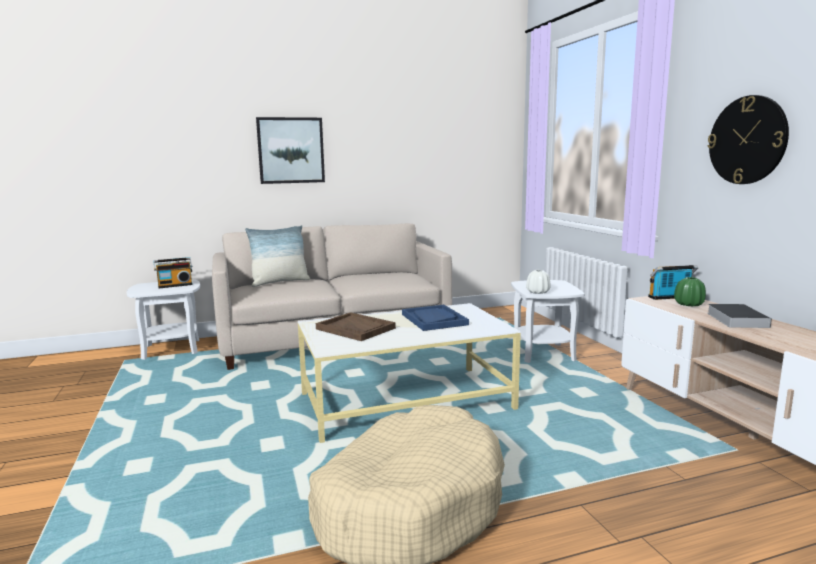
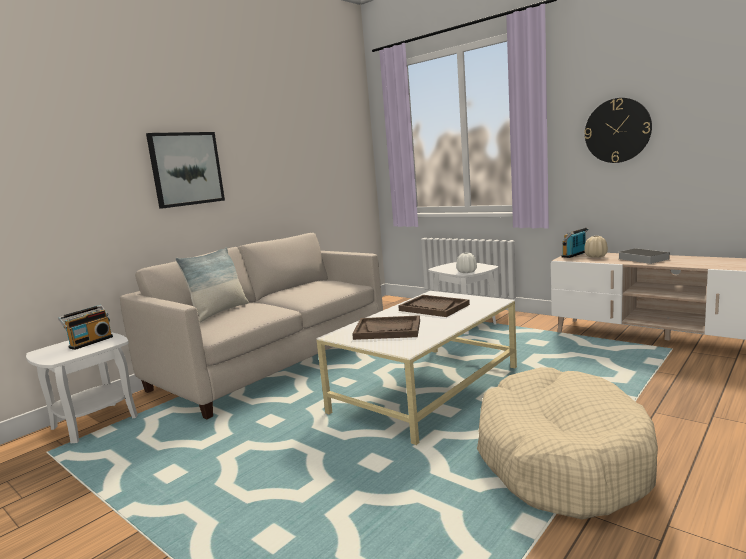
camera: 30 degrees left, 0 degrees up
(434, 319) = (433, 307): blue tray -> brown tray
(689, 304) = (595, 256): green vase -> beige vase

